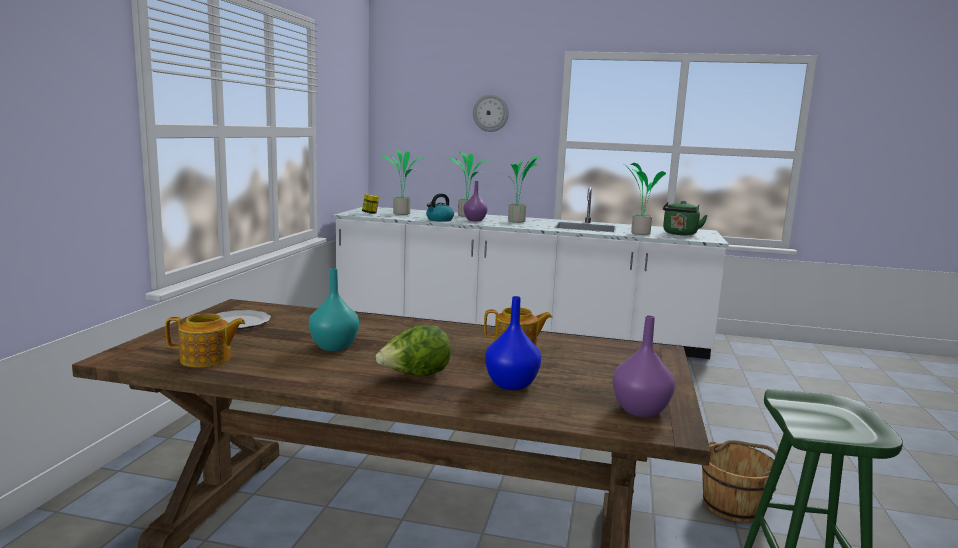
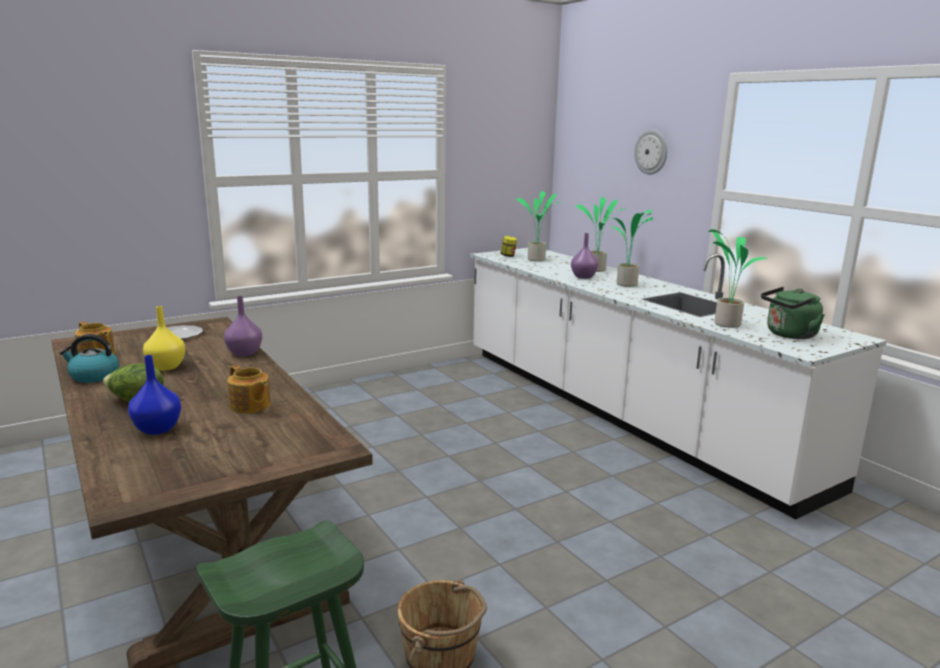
camera: 45 degrees right, 5 degrees up
(334, 346) = (167, 367): turquoise vase -> yellow vase
(439, 220) = (547, 271): kettle -> kettle (93, 376)
(639, 410) = (153, 481): purple vase -> purple vase (244, 353)

